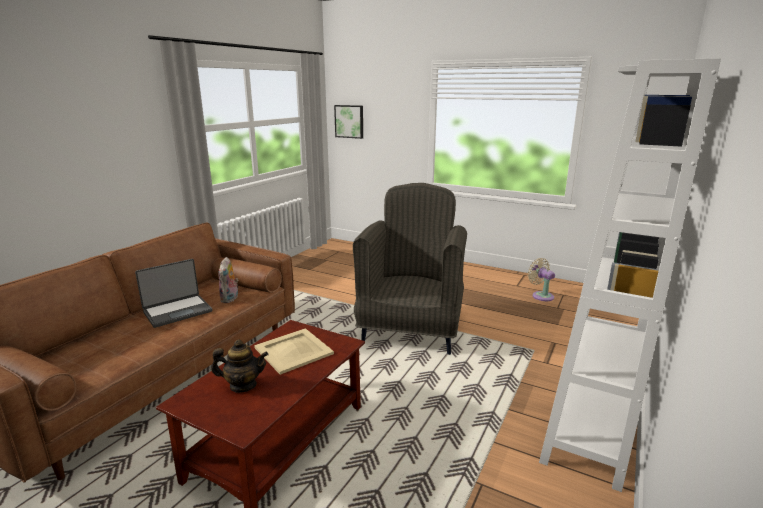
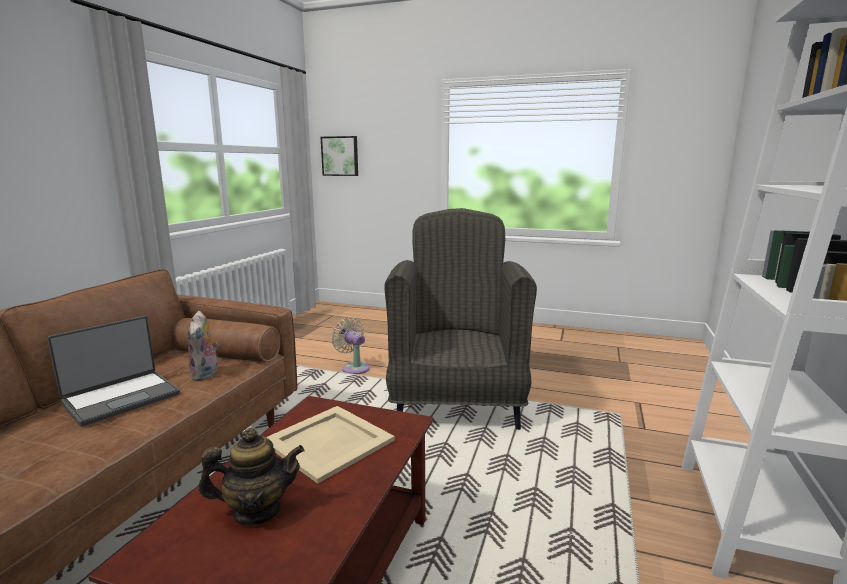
camera: 10 degrees left, 5 degrees down
(541, 295) = (594, 349): beige fan -> beige fan (354, 367)

